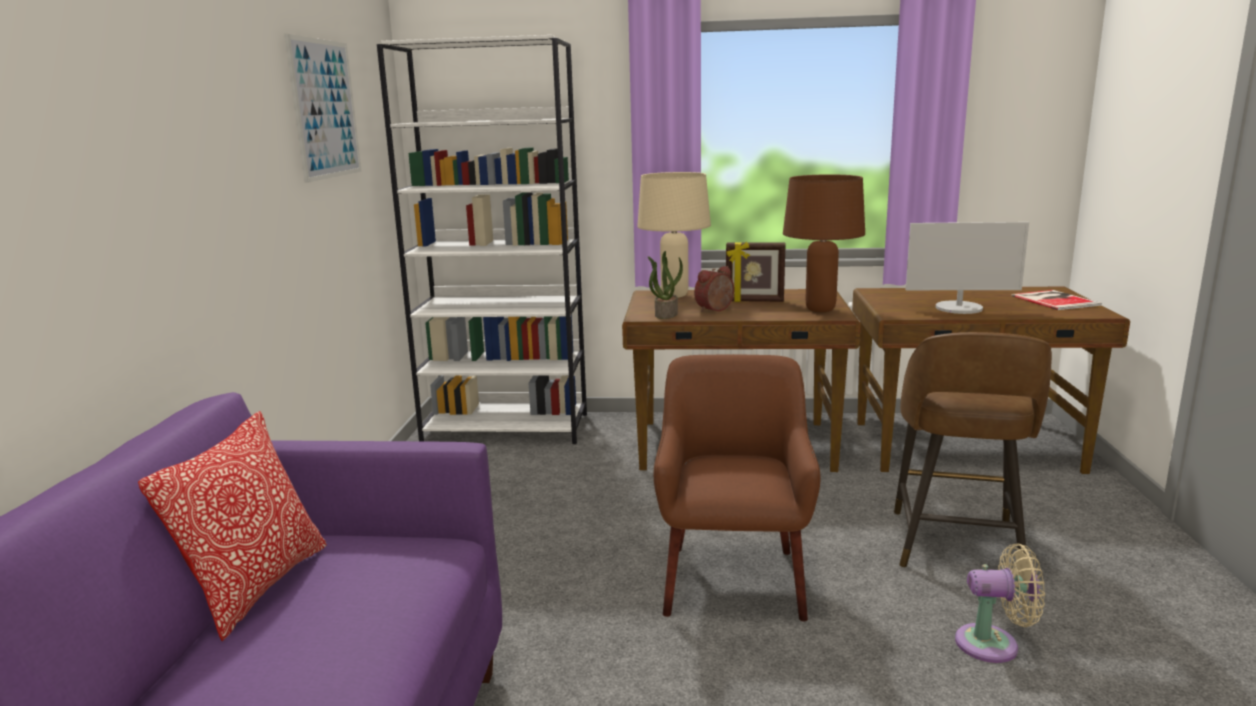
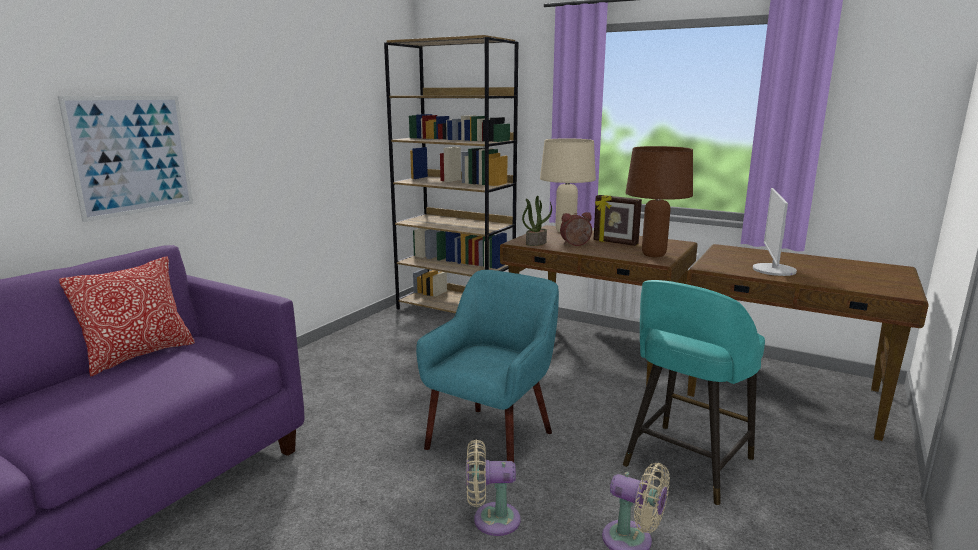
camera: 25 degrees right, 0 degrees up
(325, 109) = (331, 84): picture -> picture (131, 155)
(507, 428) = (456, 310): white bookcase -> brown bookcase
(733, 580) = (492, 440): brown armchair -> turquoise armchair
(834, 673) = (491, 519): none -> beige fan
(956, 546) = (686, 464): brown stool -> turquoise stool
(959, 308) = (773, 270): monitor -> monitor turned 75 degrees clockwise
(1055, 300) = (879, 276): book -> none

